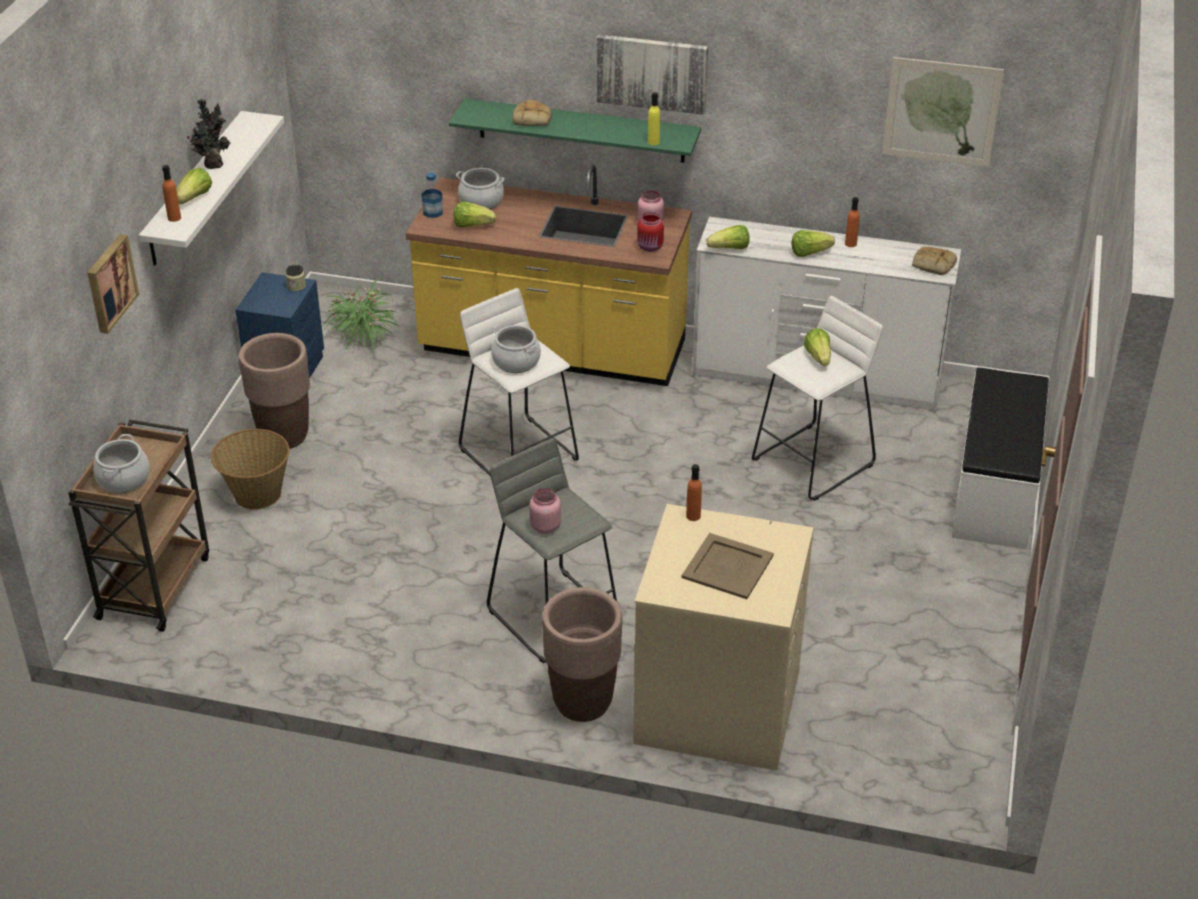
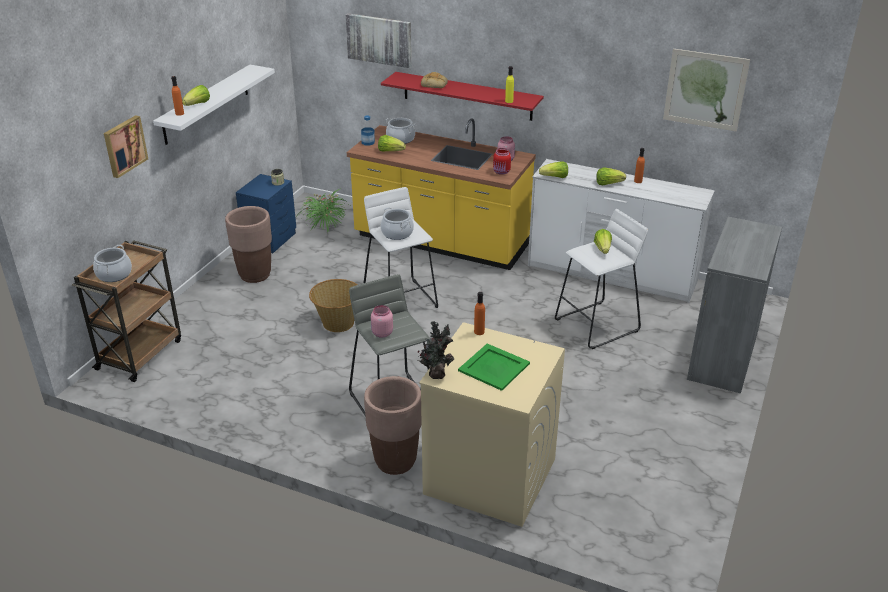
camera: 10 degrees right, 5 degrees down
(213, 164) = (218, 89): potted plant -> potted plant (436, 374)
(256, 494) = (225, 307): basket -> basket (337, 323)
(581, 130) = (467, 96): green shelf -> red shelf
(652, 73) = (513, 56): picture -> picture (379, 40)
(728, 567) = (494, 367): beige tray -> green tray
(933, 264) = (692, 197): bread -> none
(996, 490) = (723, 356): white bench -> grey cabinet

